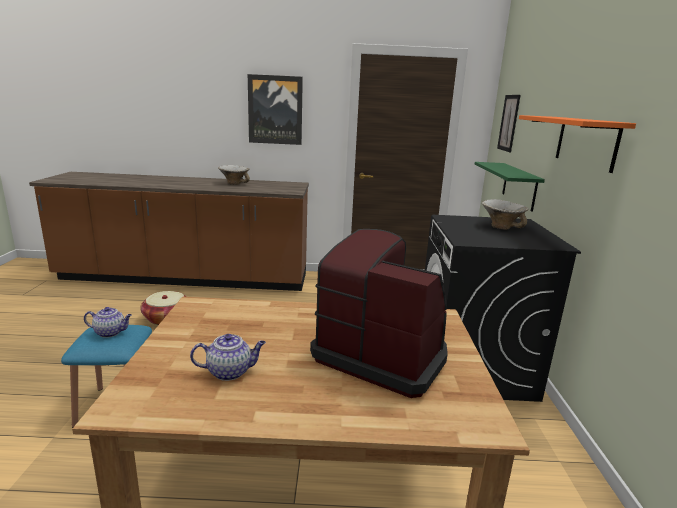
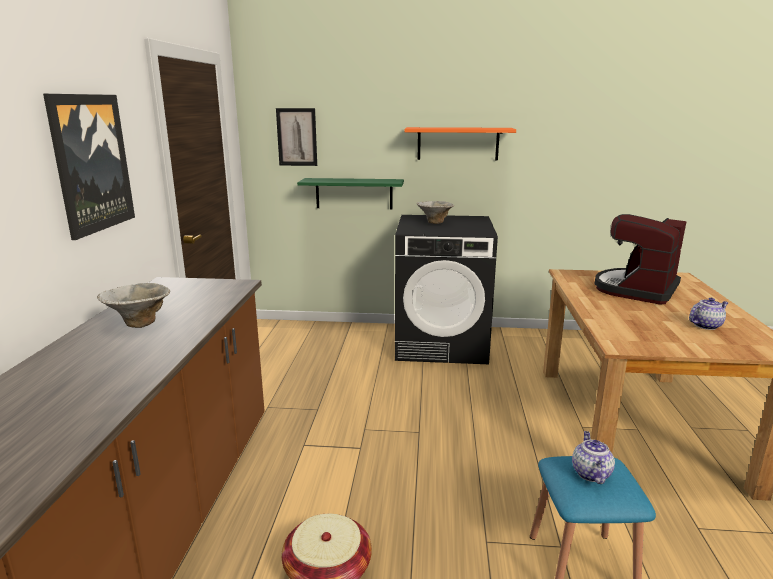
camera: 85 degrees left, 0 degrees up
(230, 371) = (705, 325): teapot -> teapot turned 75 degrees clockwise

